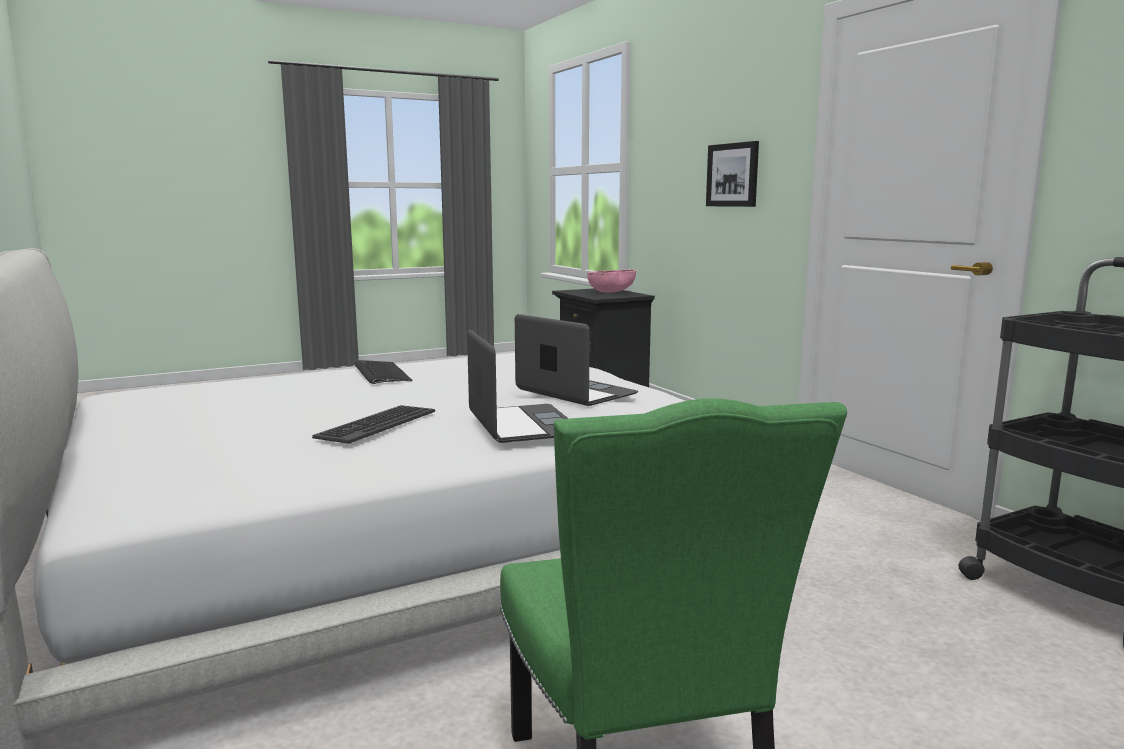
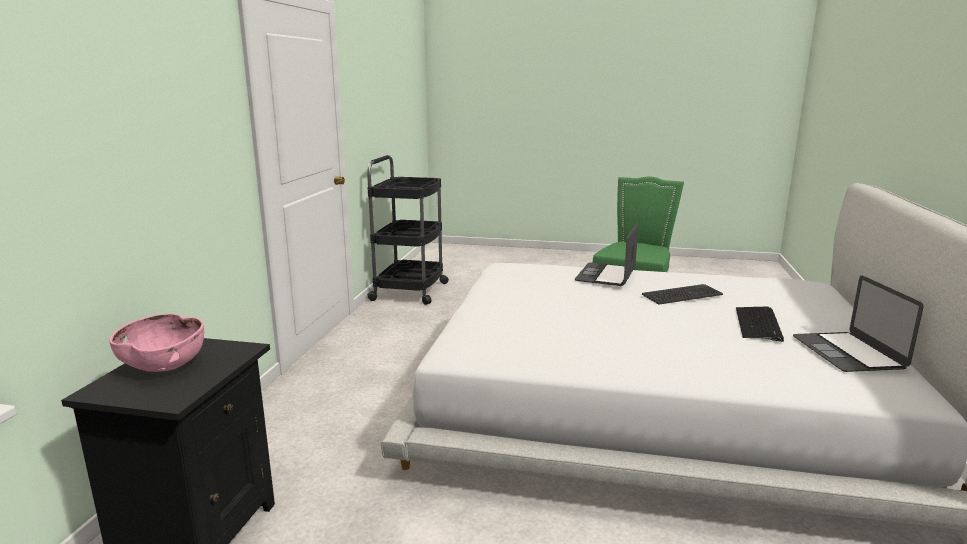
camera: 140 degrees left, 5 degrees up
(381, 373) = (643, 352): keyboard -> keyboard (758, 324)
(575, 392) = (541, 285): laptop -> laptop (848, 352)
(733, 175) = (181, 144): picture -> none

